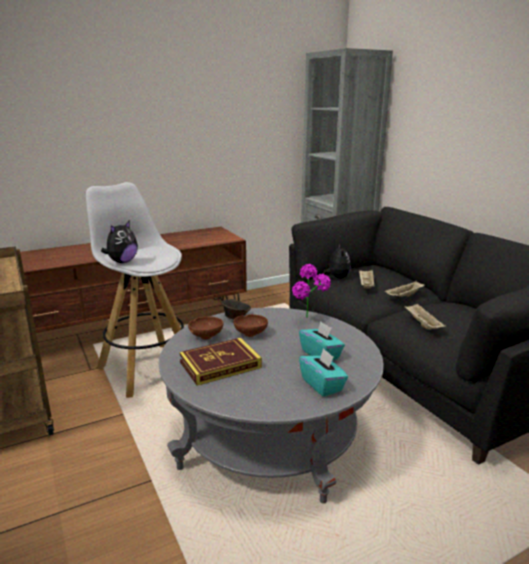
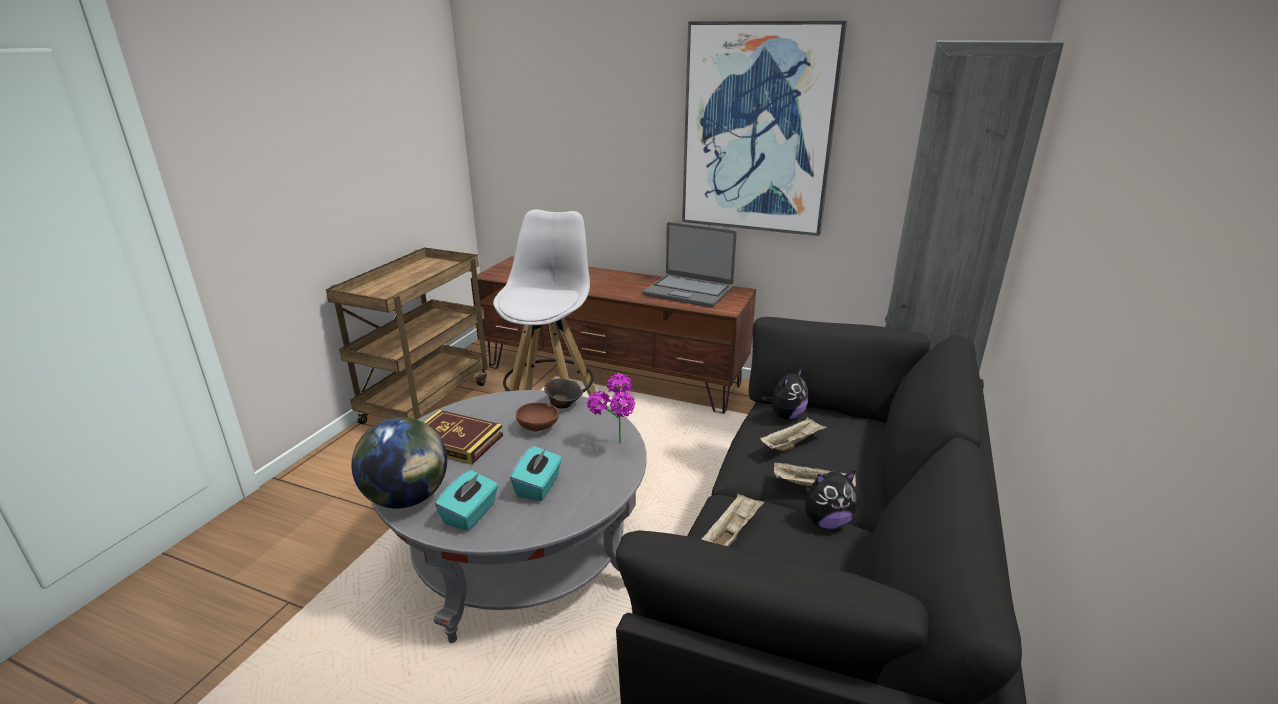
camera: 50 degrees right, 5 degrees up
(122, 262) = (509, 299): plush toy -> plush toy (826, 521)
(189, 237) = (688, 292): none -> laptop
(206, 336) = (505, 408): brown bowl -> none
(208, 113) = (758, 130): none -> picture
(270, 403) = (408, 498): none -> globe

